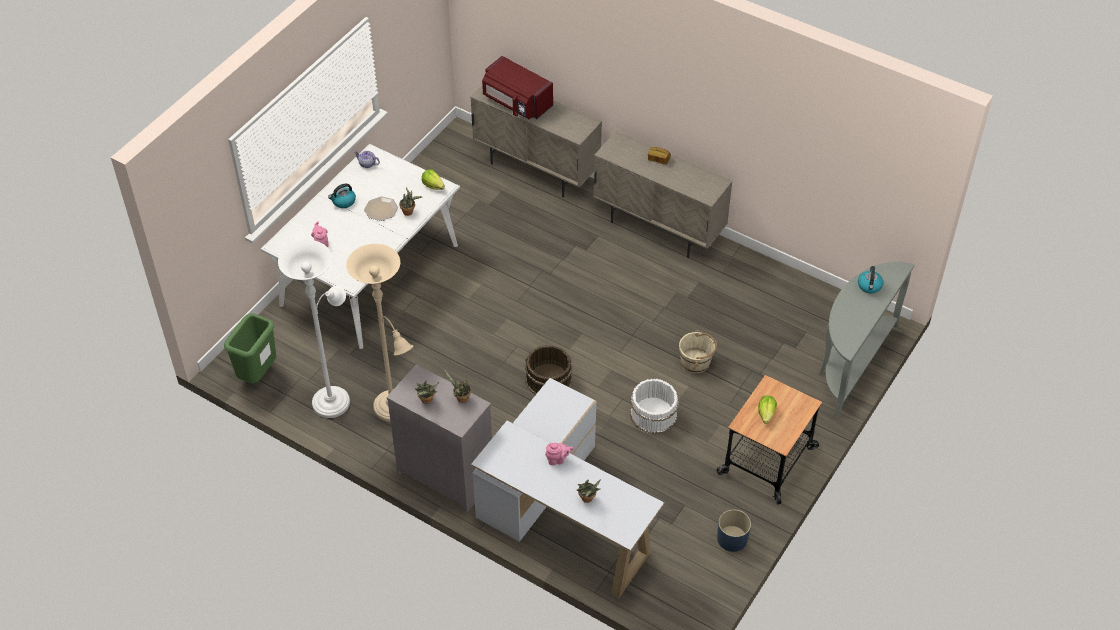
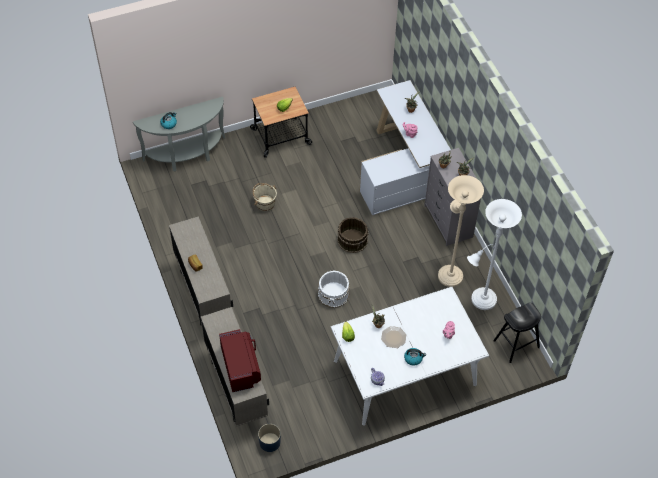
camera: 145 degrees left, 5 degrees up
(258, 374) = (516, 344): green trash can -> black stool
(652, 415) = (314, 190): white bucket -> white bucket (334, 294)
(732, 539) = (333, 115): blue planter -> blue planter (270, 442)

